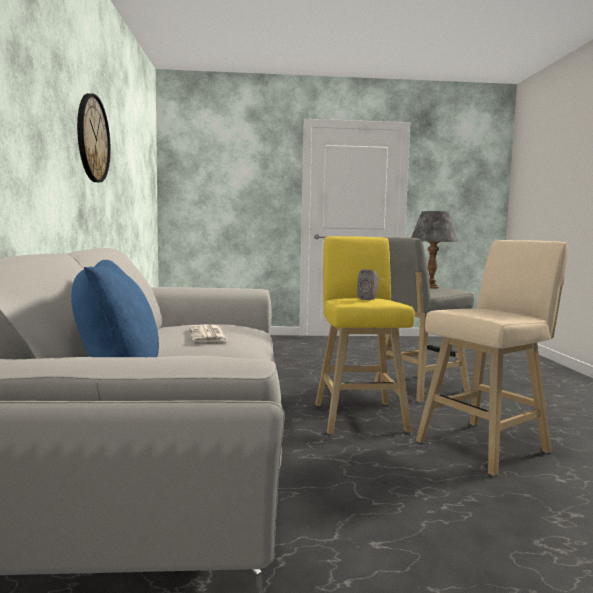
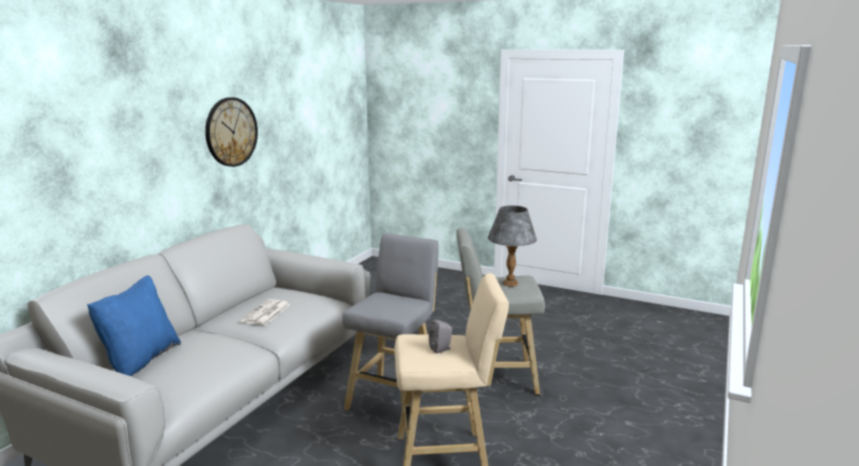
camera: 30 degrees right, 10 degrees up
(359, 416) = (395, 396): yellow stool -> grey stool
(368, 299) = (386, 304): grey speaker -> grey speaker (441, 349)

